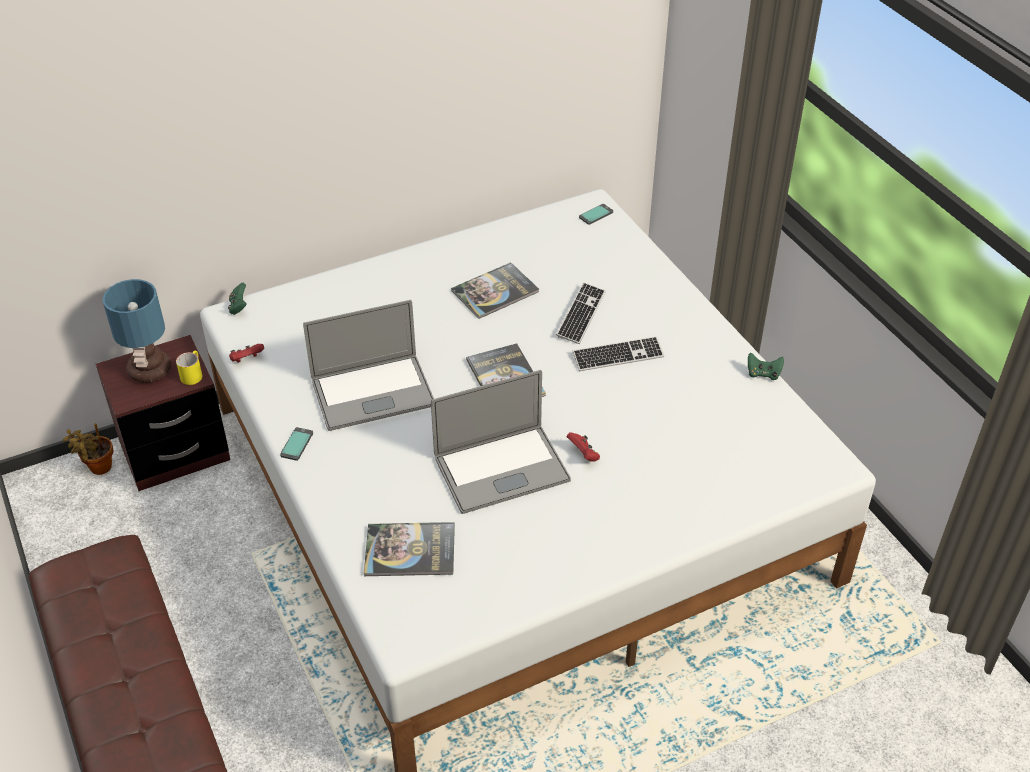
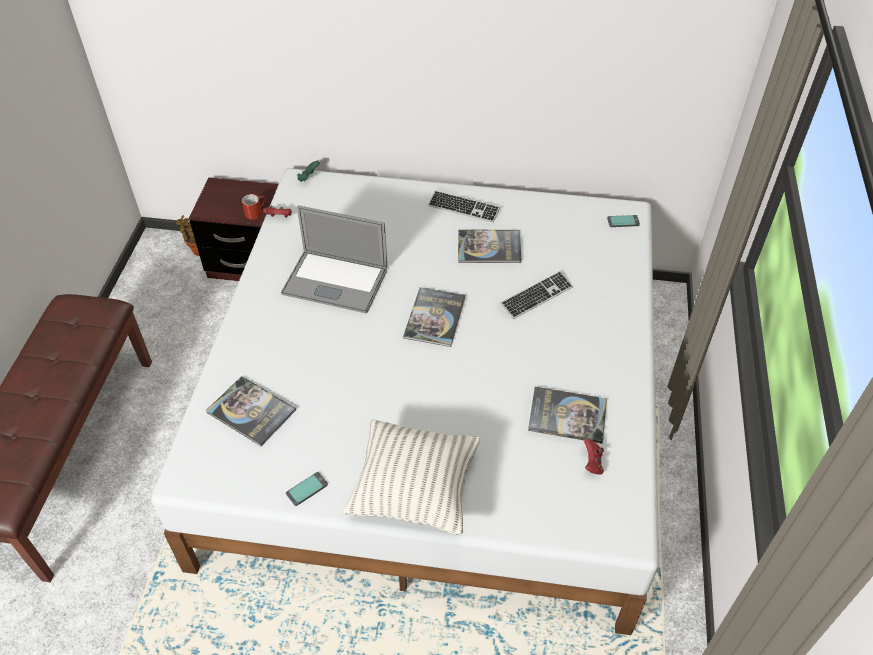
camera: 35 degrees right, 5 degrees up
(150, 371) = (234, 198): table lamp -> none
(192, 374) = (256, 212): yellow mug -> red mug
(296, 444) = (253, 293): phone -> phone (306, 489)
(501, 469) = (367, 386): laptop -> none
(584, 455) = (435, 408): red game controller -> red game controller (592, 463)
(618, 356) = (534, 343): keyboard -> keyboard (463, 208)
(633, 531) = (415, 491): none -> pillow
(702, 401) = (567, 415): none -> book
(763, 374) = (640, 420): green game controller -> none

